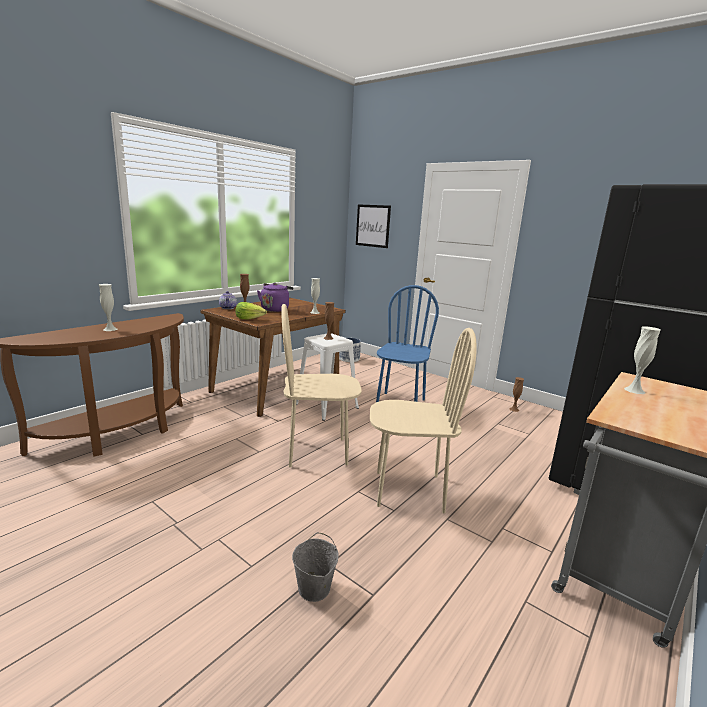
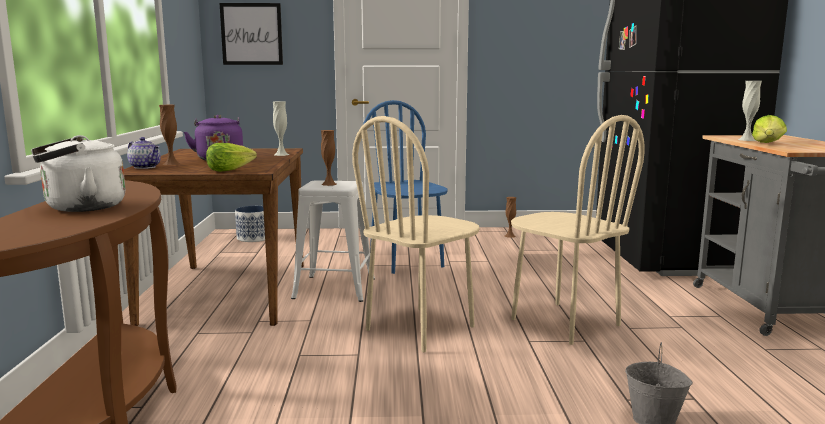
camera: 40 degrees left, 5 degrees down
(110, 329) = (80, 208): white vase -> white kettle
(409, 490) = (564, 322): beige chair -> beige chair turned 90 degrees clockwise
(631, 401) = (768, 143): none -> lettuce

